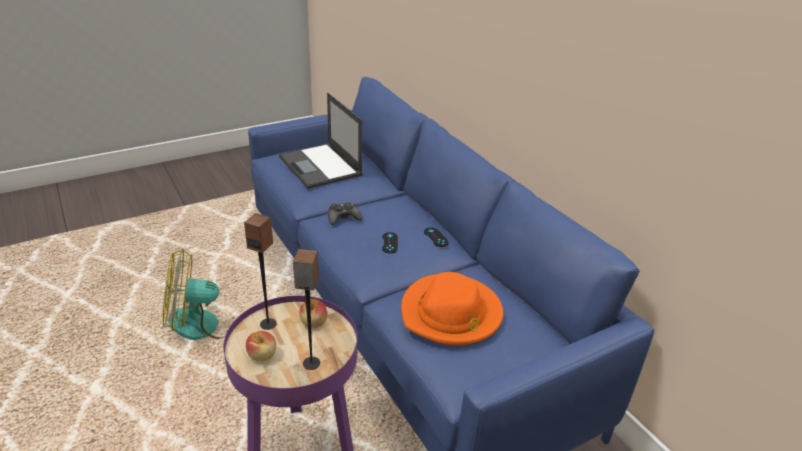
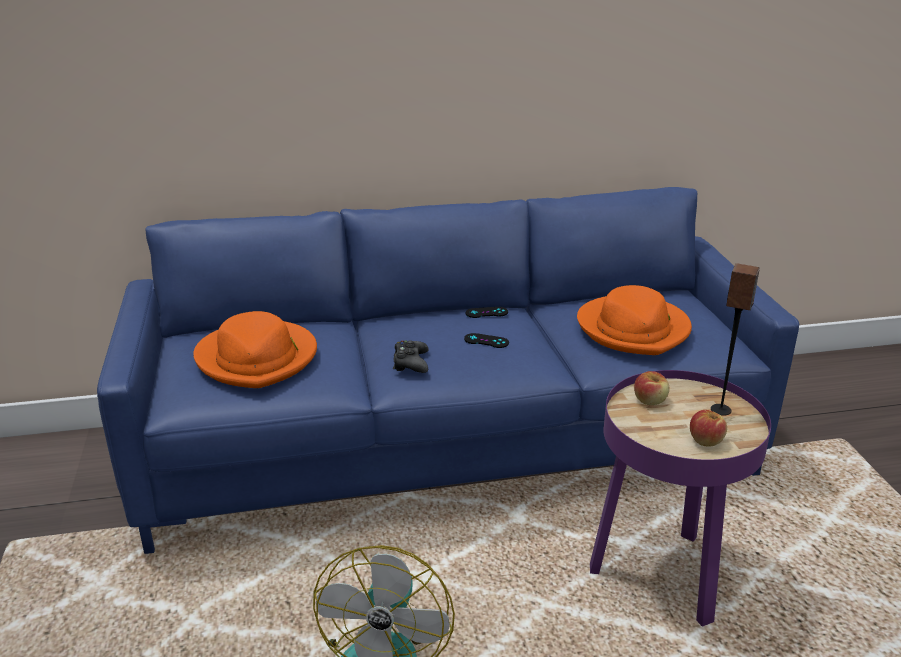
camera: 70 degrees left, 5 degrees down
(268, 323) = (647, 431): speaker -> none
(321, 166) = (258, 358): laptop -> orange hat

